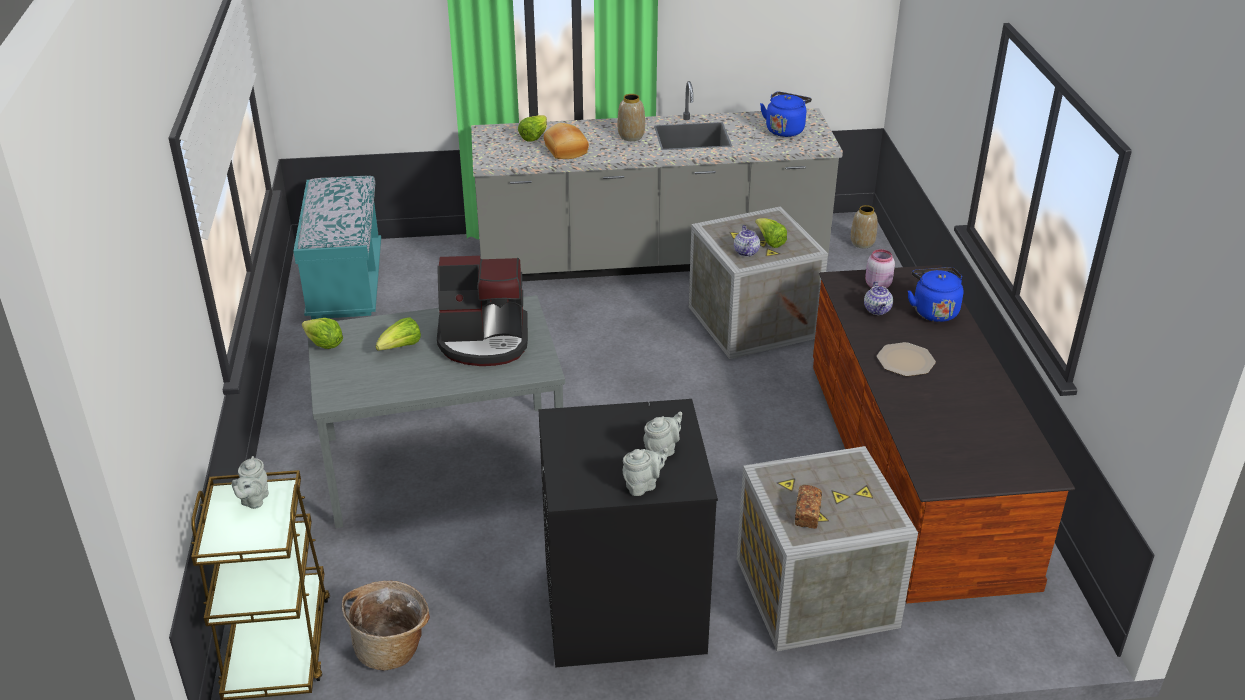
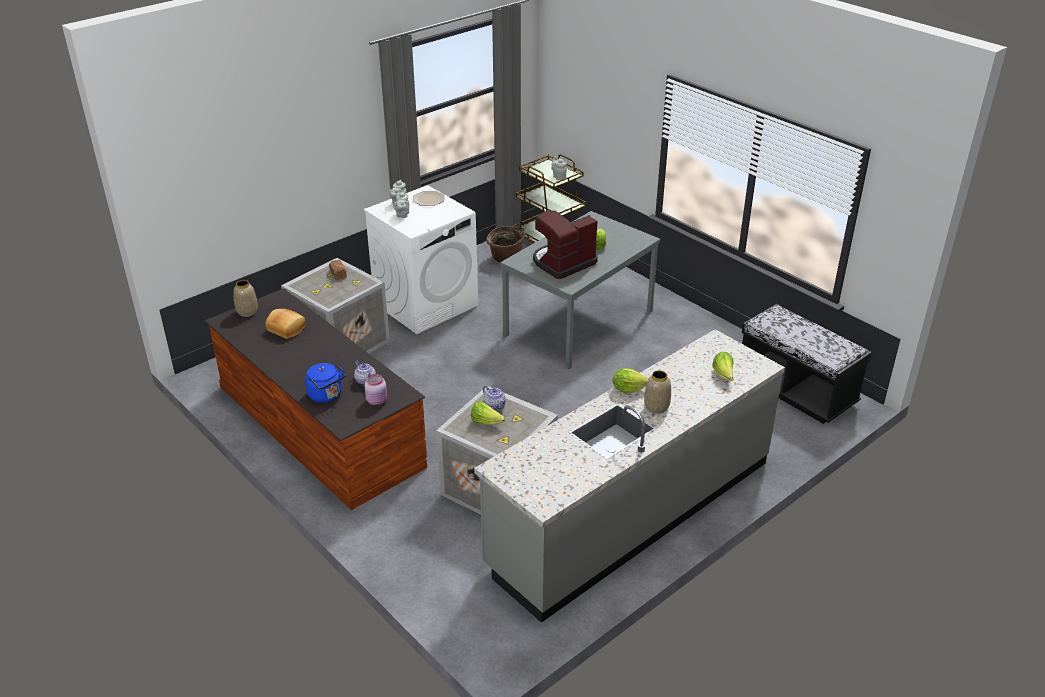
camera: 145 degrees right, 0 degrees up
(324, 345) = (634, 233): lettuce -> lettuce (628, 389)
(345, 283) = (796, 391): turquoise bench -> black bench
(565, 150) = (683, 371): bread -> bread (287, 329)
(622, 607) = (426, 304): black washing machine -> white washing machine
(785, 129) = (545, 473): blue kettle -> none
(862, 243) = (473, 625): vase -> vase (247, 312)
(906, 360) = (327, 354): plate -> plate (428, 199)

